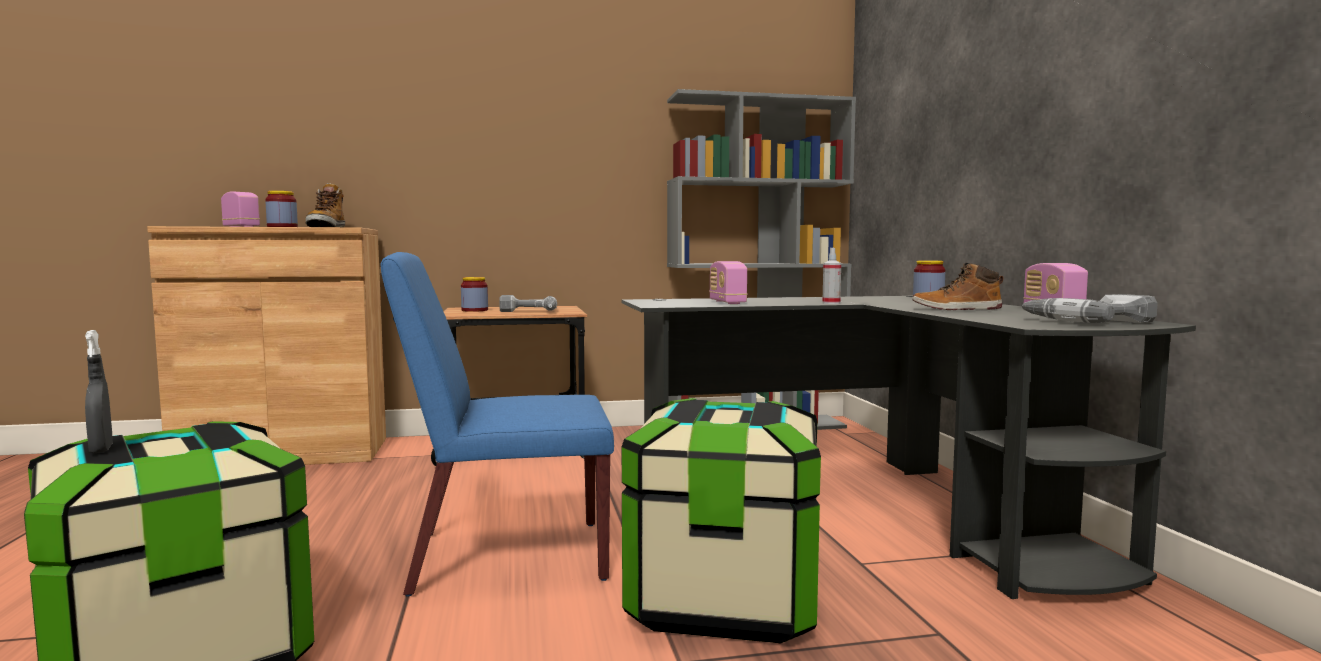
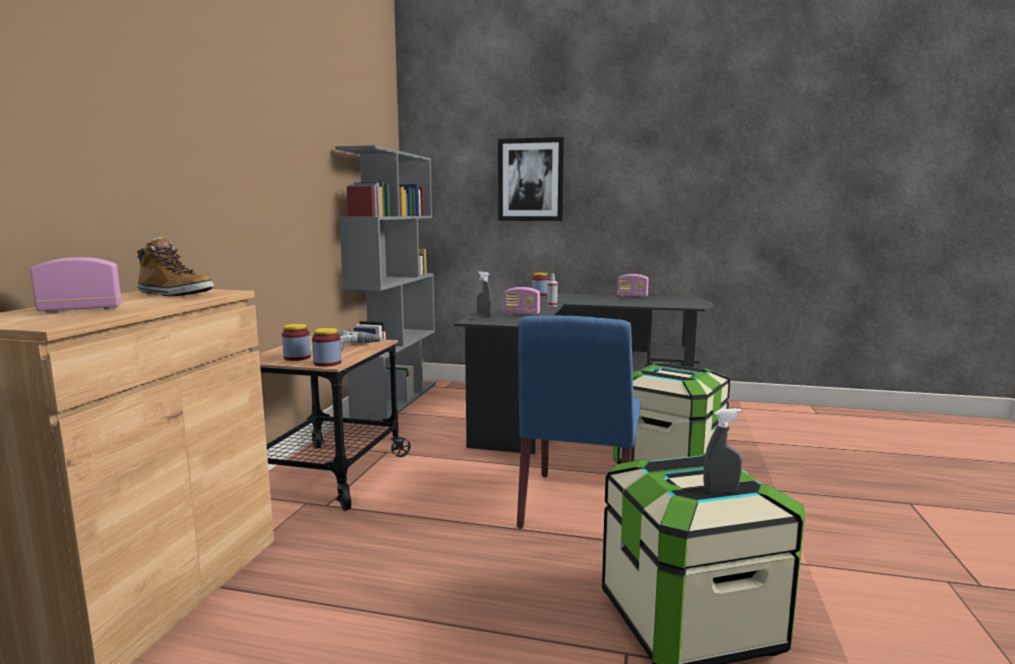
camera: 65 degrees left, 5 degrees up
(282, 227) = (154, 301): jar -> jar (327, 363)
(687, 299) = (484, 316): none -> grey spray bottle
(957, 102) = (530, 180): none -> picture
(957, 309) = (611, 301): boot -> none
(1087, 321) = (679, 301): power drill -> none

